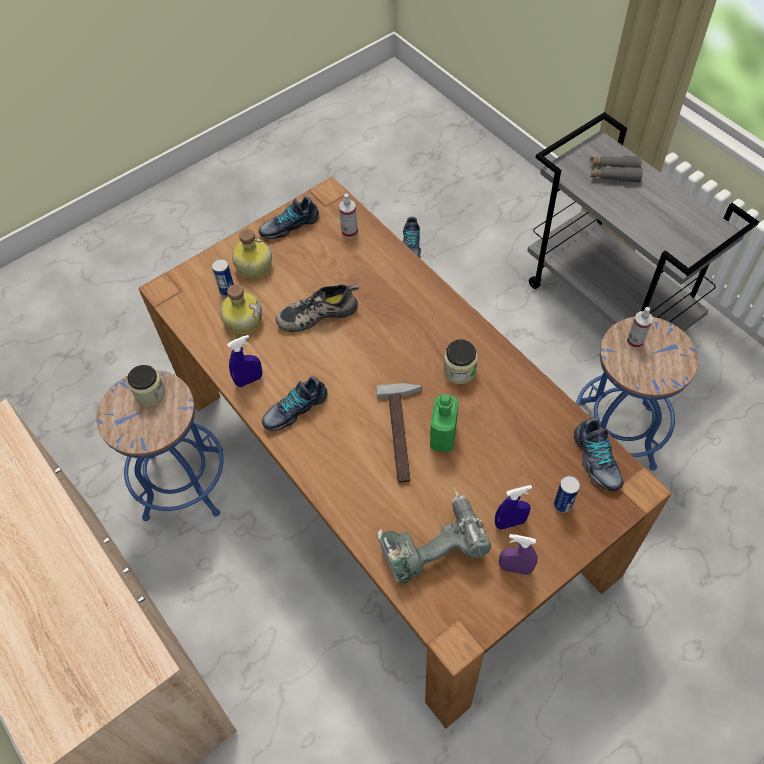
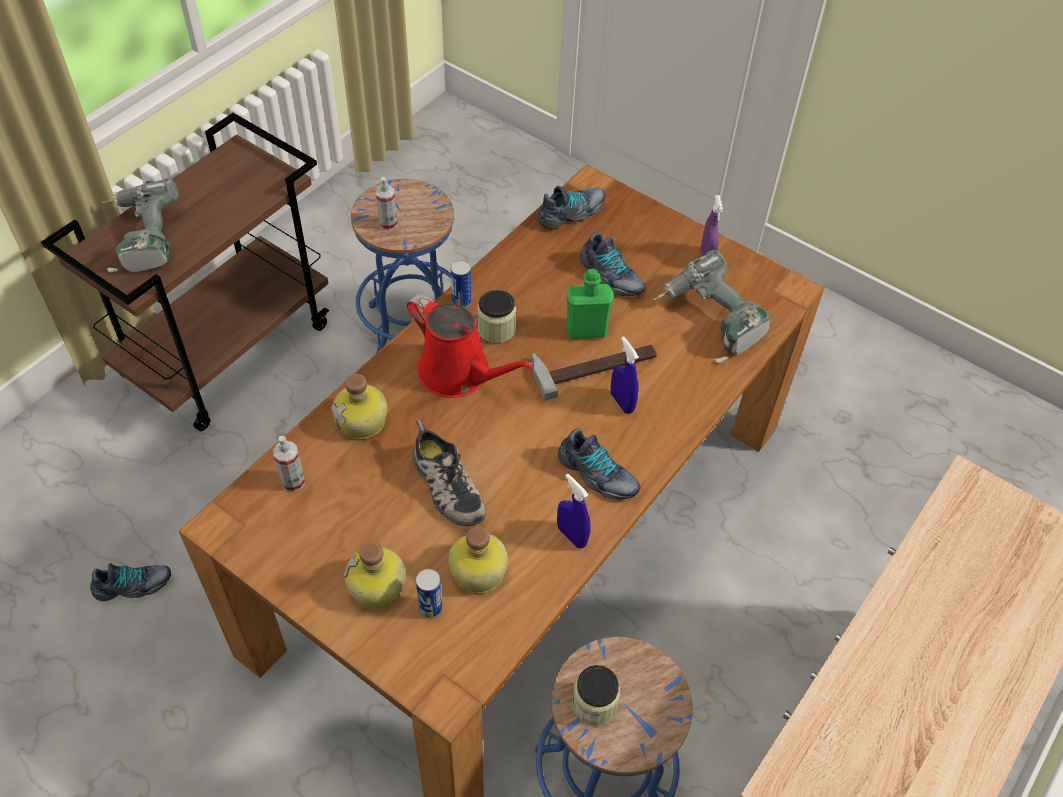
camera: 110 degrees left, 5 degrees down
(289, 225) = (289, 562): shoe -> shoe (610, 276)
(389, 274) = (363, 421): none -> bottle
(418, 338) = (459, 373): none -> red watering can
(510, 523) = (662, 267): blue spray bottle -> blue spray bottle (622, 402)
(562, 505) = (628, 232): can -> can (461, 302)
(609, 305) = (229, 349): grey cart -> brown cart
(614, 173) = (143, 239): grey binoculars -> power drill

